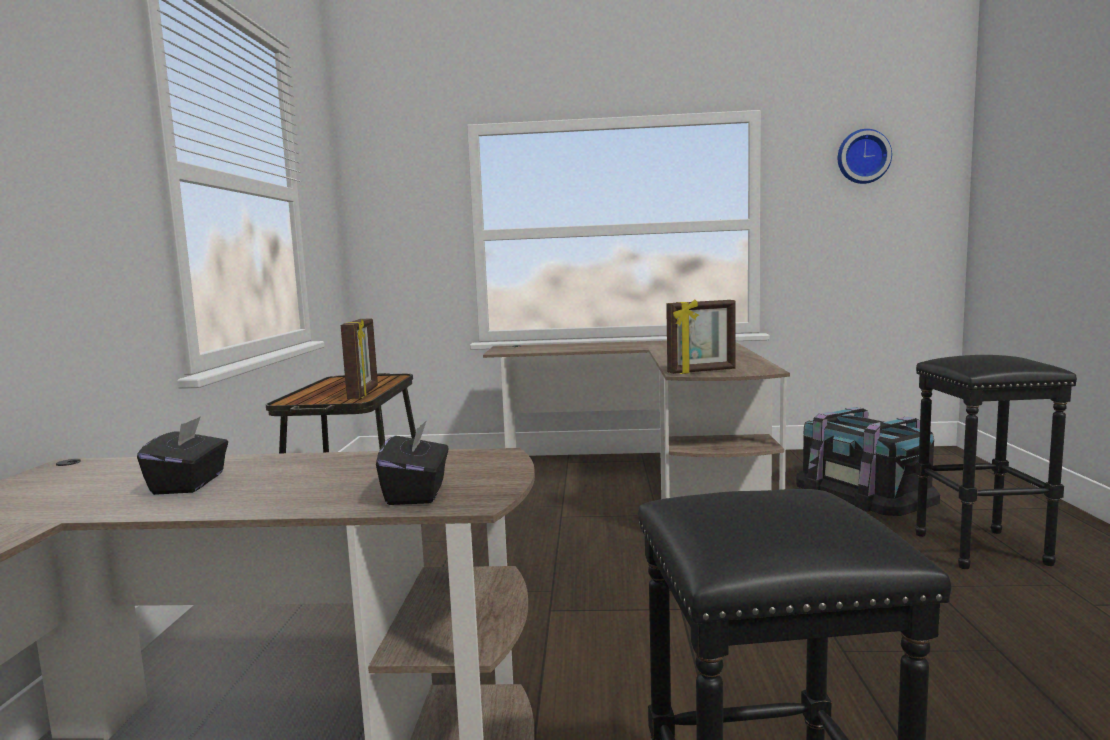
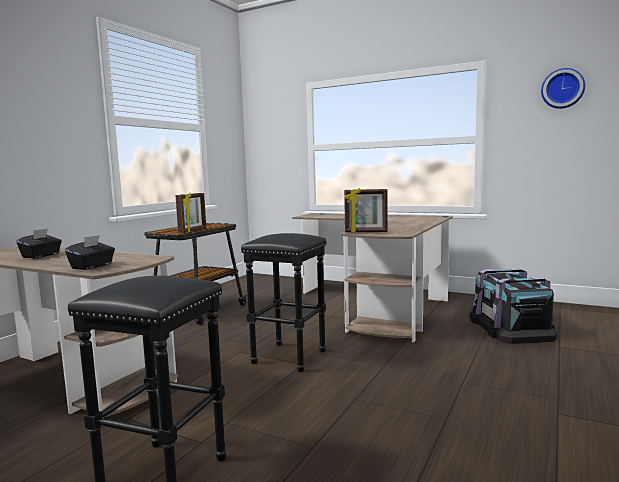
camera: 25 degrees right, 0 degrees up
(980, 549) = (533, 370): black stool -> black stool (287, 357)

